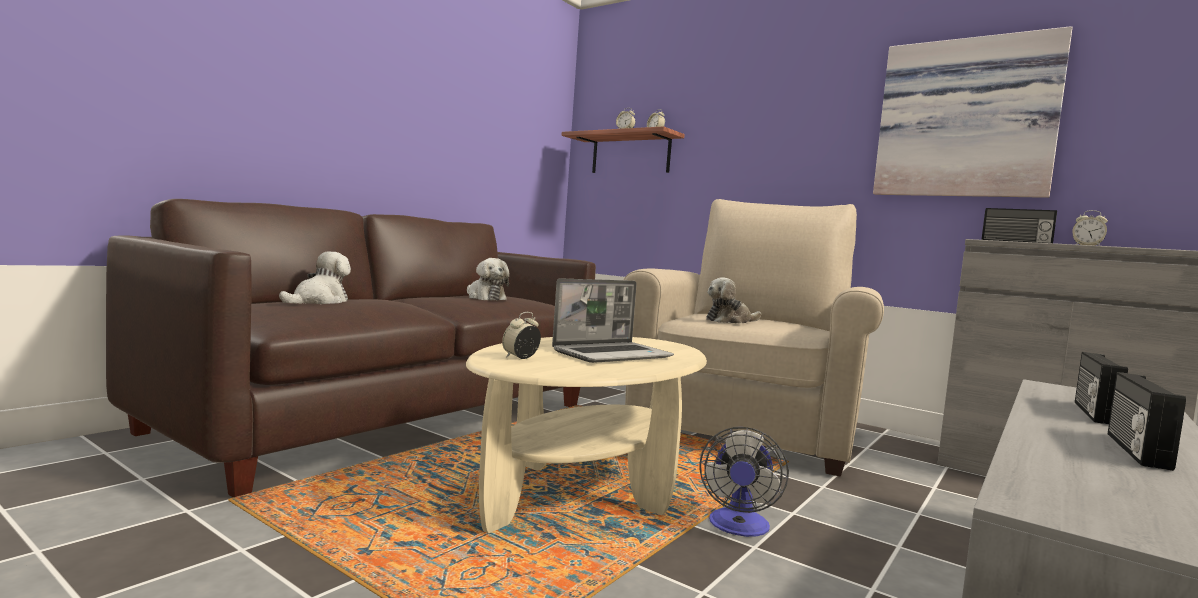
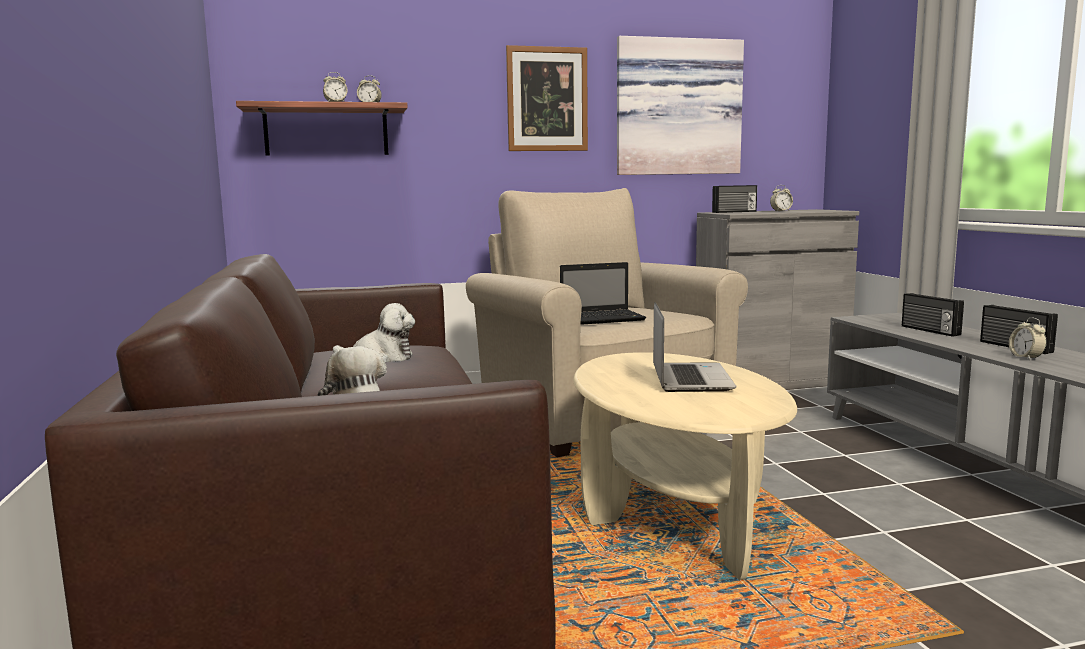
camera: 50 degrees left, 5 degrees up
(520, 358) = (693, 407): alarm clock -> alarm clock (1025, 357)
(730, 321) = (603, 319): plush toy -> laptop
(738, 527) = (789, 487): fan -> none
(809, 119) = (547, 99): none -> picture

